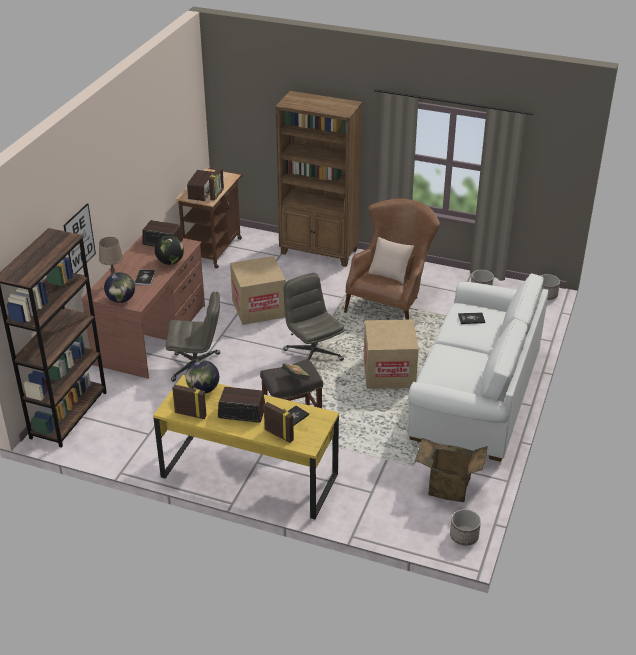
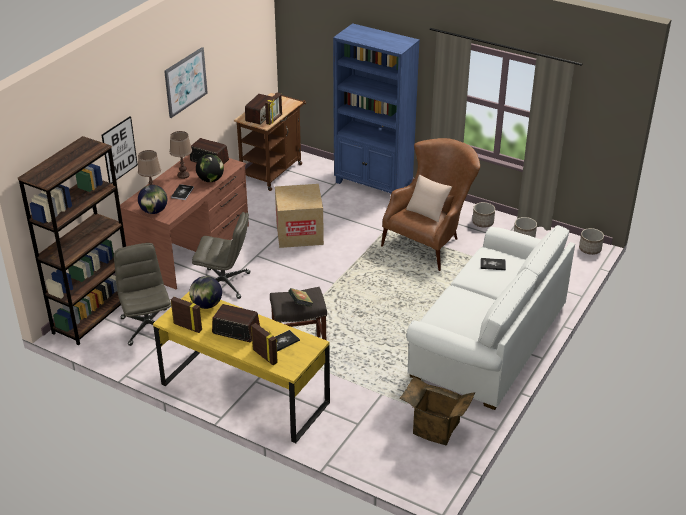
camera: 10 degrees right, 0 degrees up
(133, 163) = (185, 82): none -> picture
(140, 260) = (183, 175): none -> brown table lamp
(312, 354) = (338, 284): grey office chair -> grey office chair (147, 326)
(319, 252) = (373, 184): brown bookcase -> blue bookcase
(389, 373) = (408, 309): cardboard box -> none
(464, 536) = (436, 479): planter -> planter (482, 222)

